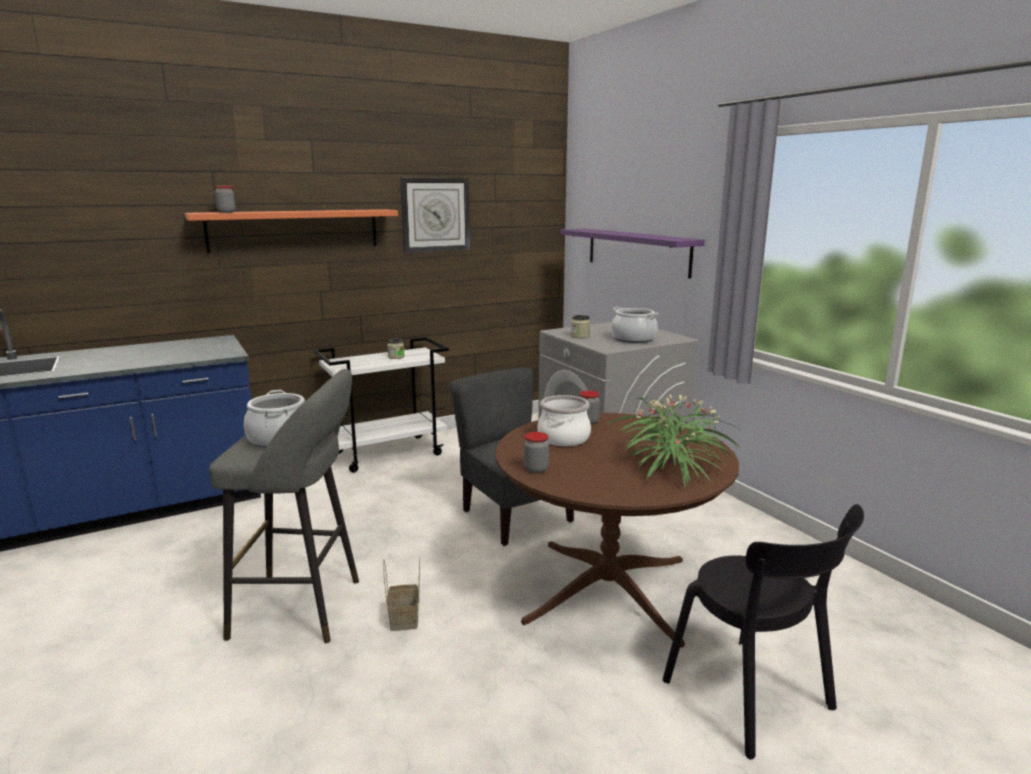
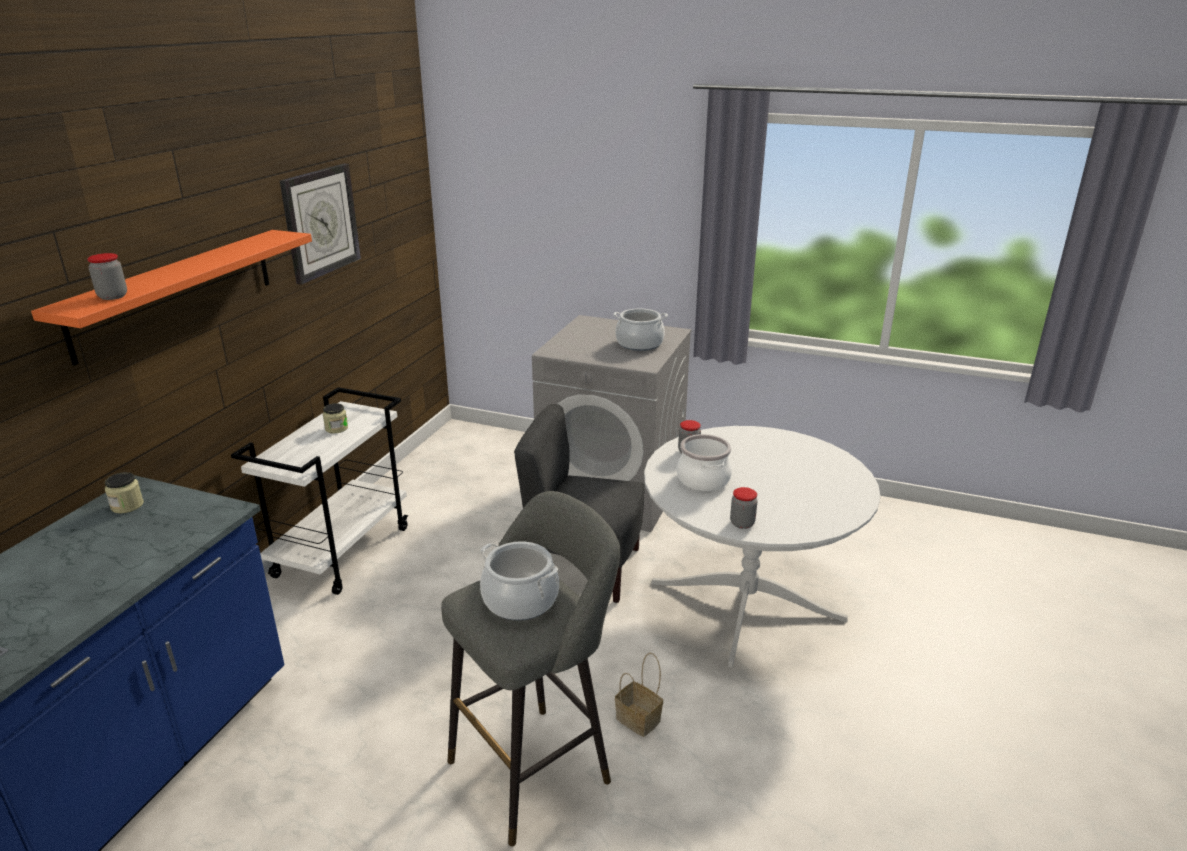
camera: 40 degrees left, 10 degrees up
(580, 336) = (587, 353): jar -> jar (127, 506)
(607, 590) = (746, 601): brown dining table -> white dining table
(637, 251) = (567, 233): purple shelf -> none
(672, 467) = (821, 476): potted plant -> none
(753, 699) = (924, 635): black chair -> none

